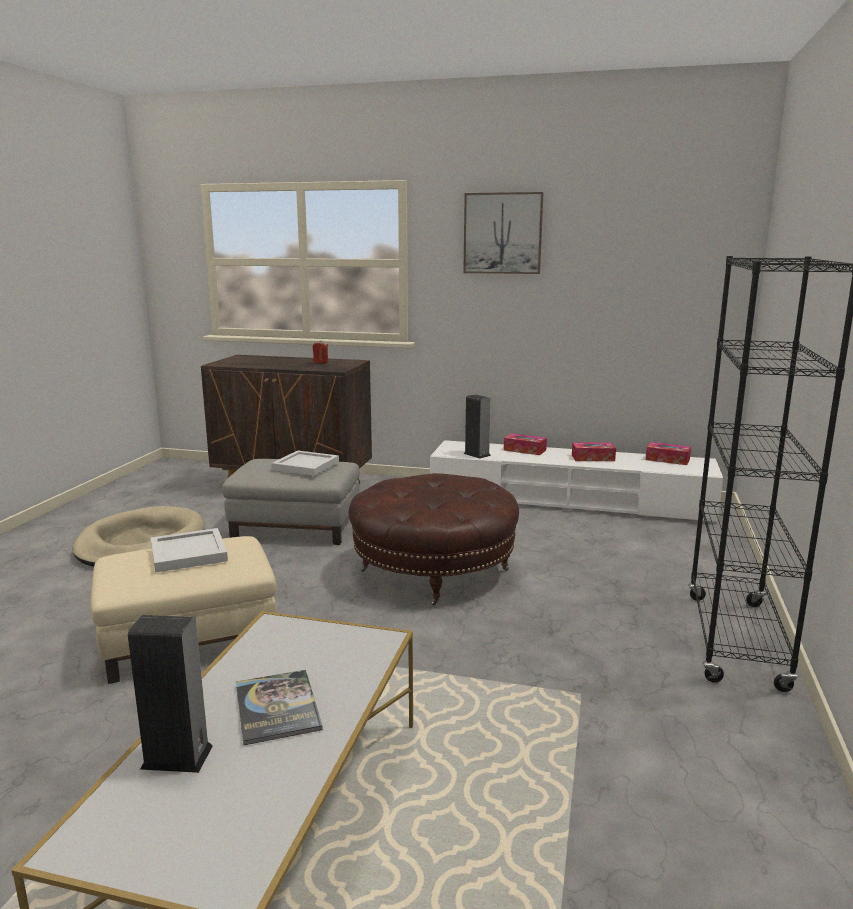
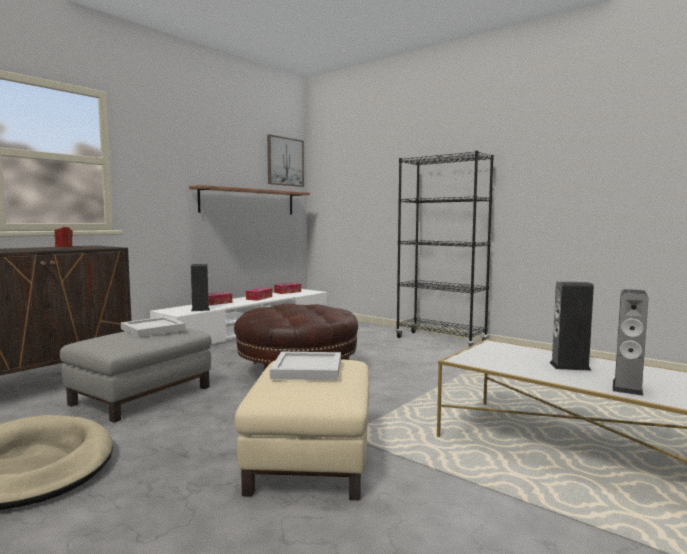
camera: 65 degrees left, 10 degrees down
(277, 707) = (569, 366): book -> speaker
(502, 233) = (182, 146): picture -> picture (285, 161)
(615, 307) = (249, 201): none -> shelf

